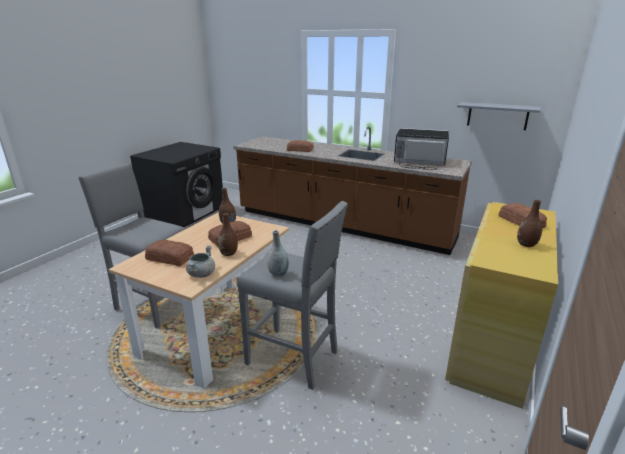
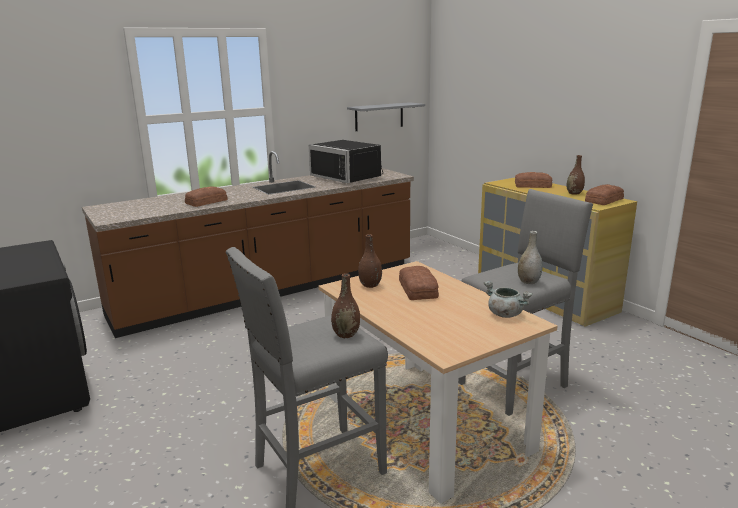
camera: 60 degrees left, 5 degrees down
(170, 257) = (443, 326): bread -> bread (603, 200)
(228, 253) = (461, 295): brown vase -> brown vase (346, 334)
(419, 162) = (349, 177): black microwave -> black microwave turned 90 degrees counterclockwise

